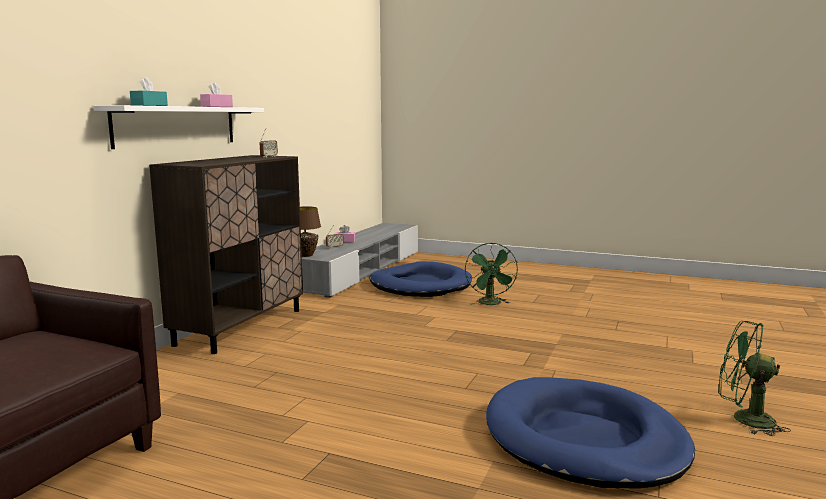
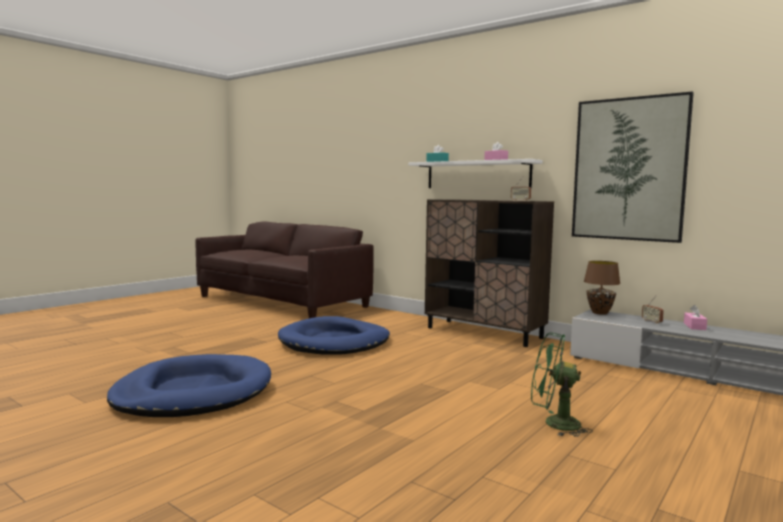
camera: 105 degrees right, 5 degrees down
(292, 120) = (628, 169): none -> picture
(420, 285) = (646, 398): blue dog bed -> blue dog bed (335, 342)
(744, 419) = (117, 462): green fan -> none

